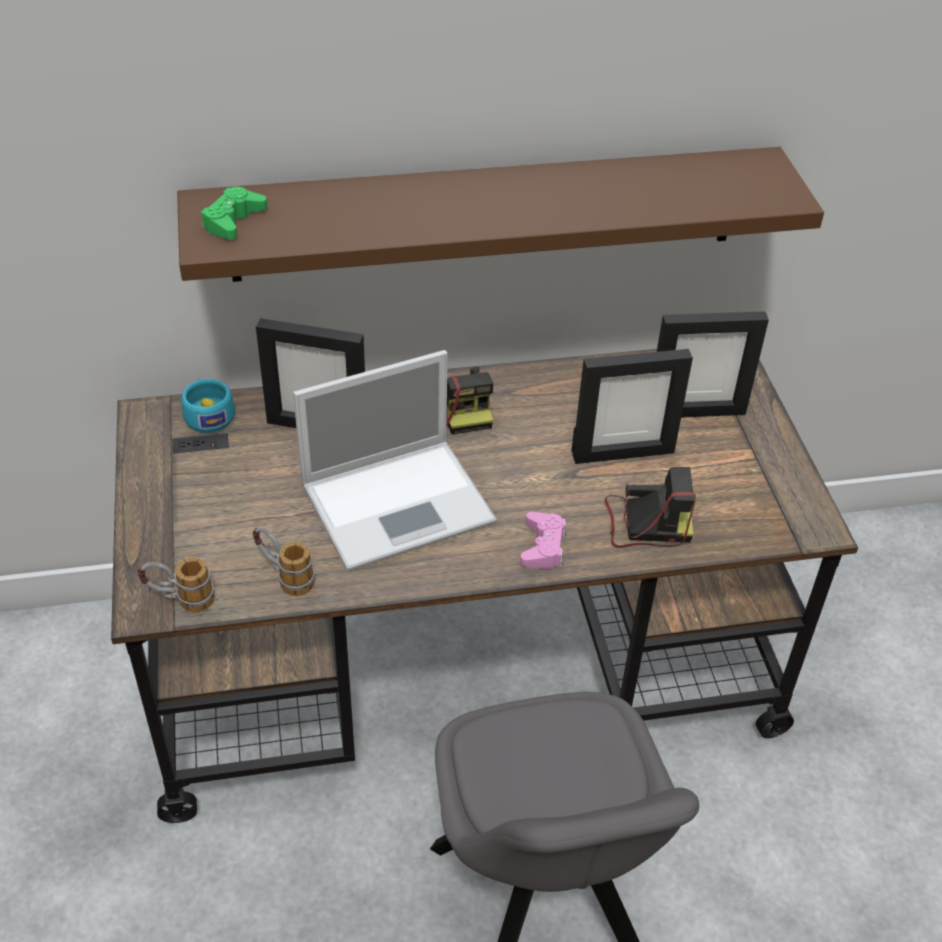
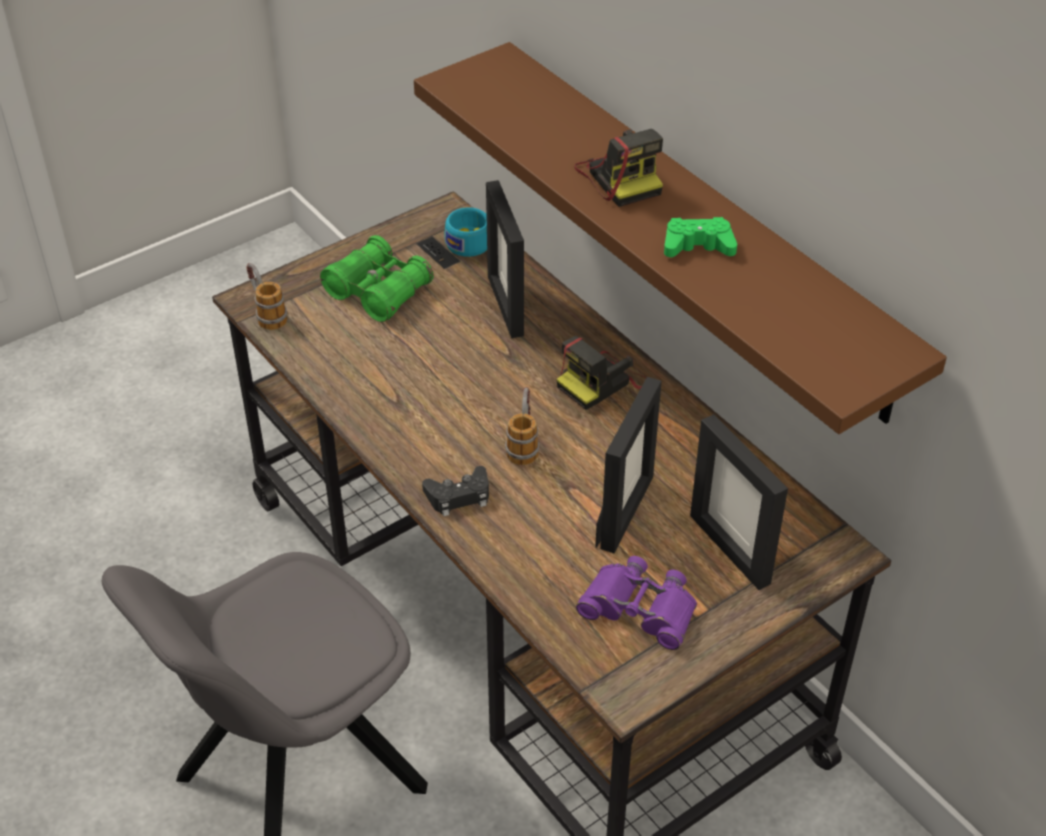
camera: 65 degrees right, 0 degrees up
(221, 504) = (378, 291): none -> green binoculars
(233, 221) = (490, 80): green game controller -> green game controller (697, 246)
(284, 577) = (324, 356): mug -> mug (523, 443)
(400, 502) = (451, 388): laptop -> none
(543, 546) = (459, 496): pink game controller -> black game controller
(622, 452) = (624, 511): picture frame -> picture frame turned 120 degrees counterclockwise
(645, 524) = (536, 557): camera -> camera (620, 177)
(733, 485) = (639, 609): none -> purple binoculars

